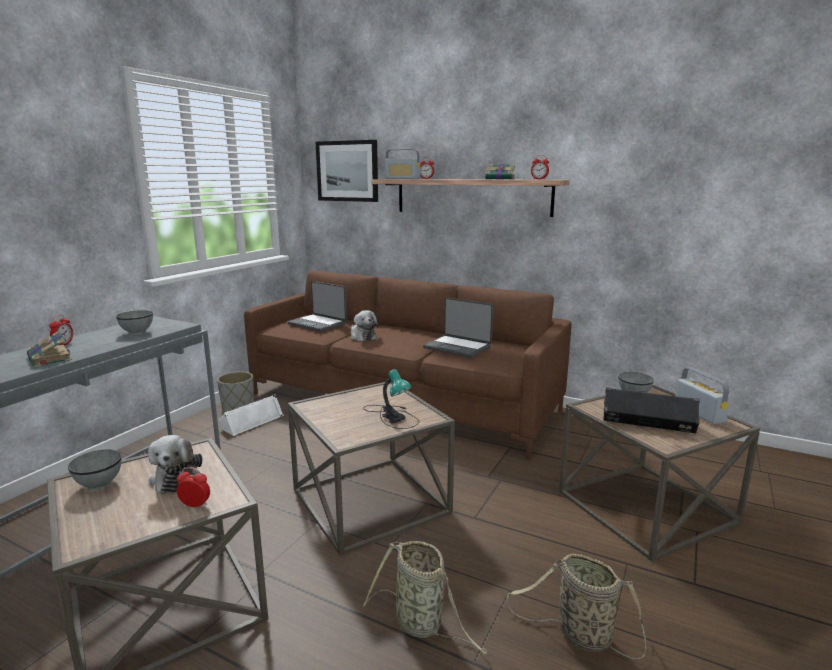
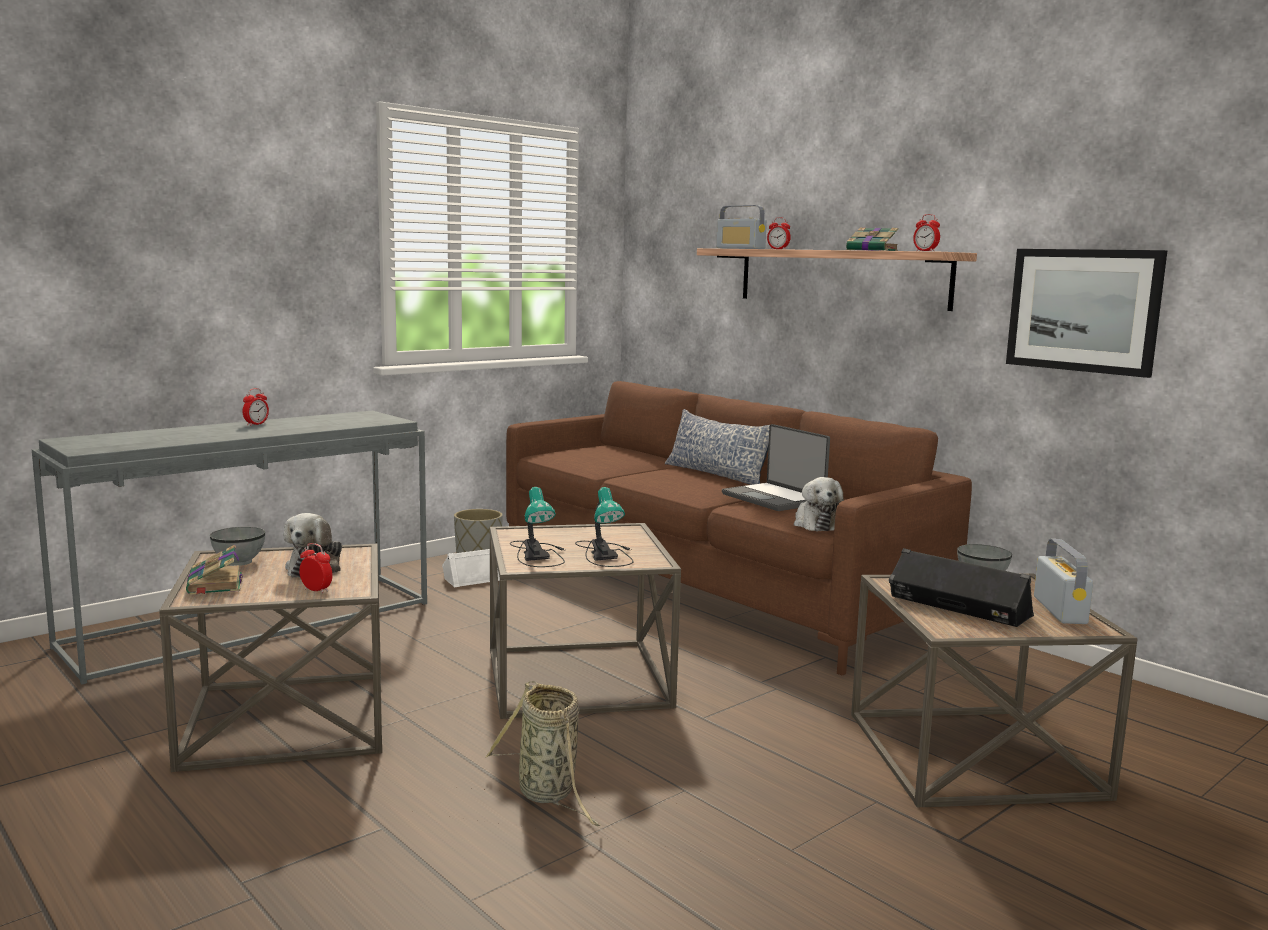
camera: 20 degrees right, 5 degrees down
(50, 358) = (233, 433): book -> book (215, 584)
(137, 332) = (340, 422): grey bowl -> none
(318, 324) = (605, 455): laptop -> none
(345, 425) = (536, 554): none -> table lamp
(347, 171) = (680, 237): picture -> picture (1083, 310)
(362, 336) = (652, 474): plush toy -> plush toy (815, 524)
(403, 331) = (716, 474): none -> pillow
(579, 635) = (738, 846): basket -> none

